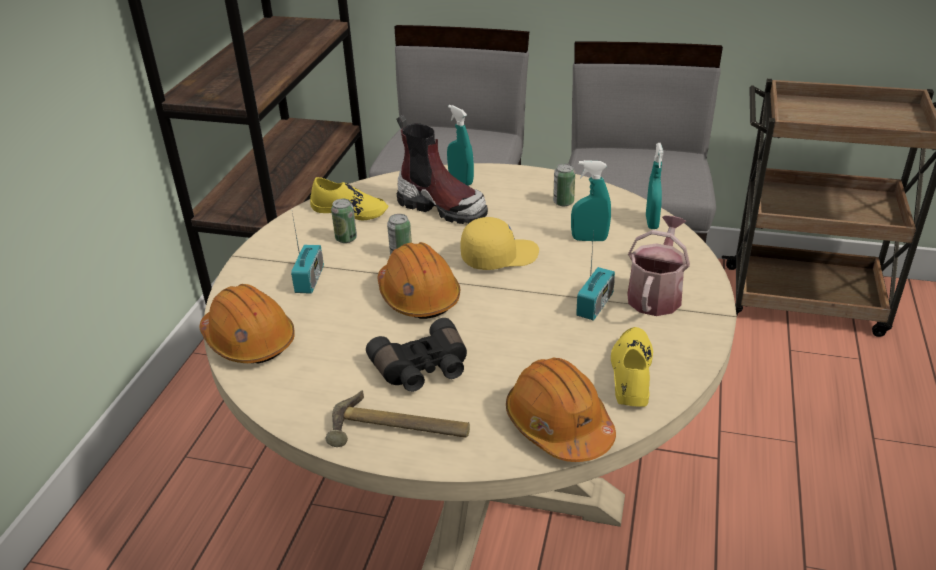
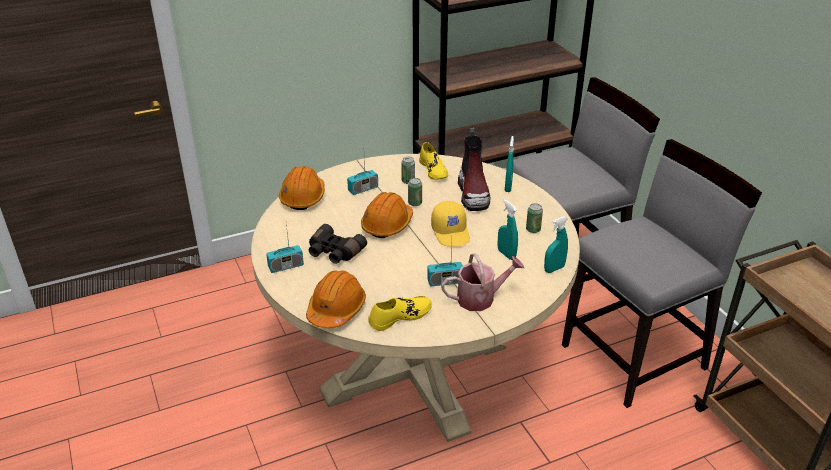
camera: 50 degrees right, 0 degrees up
(398, 432) = (286, 266): hammer -> radio
(499, 256) = (451, 232): yellow cap -> yellow cap turned 45 degrees clockwise

